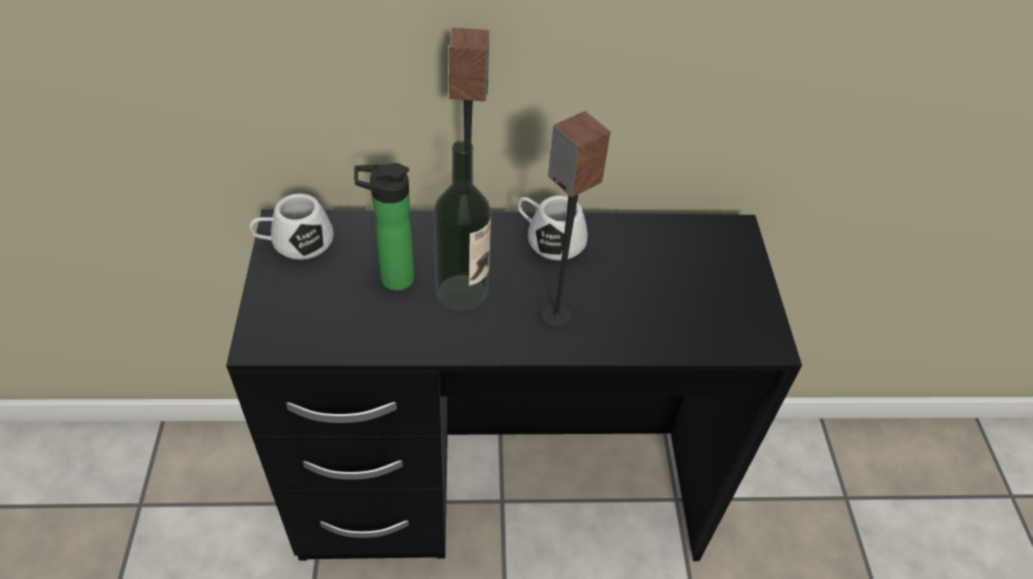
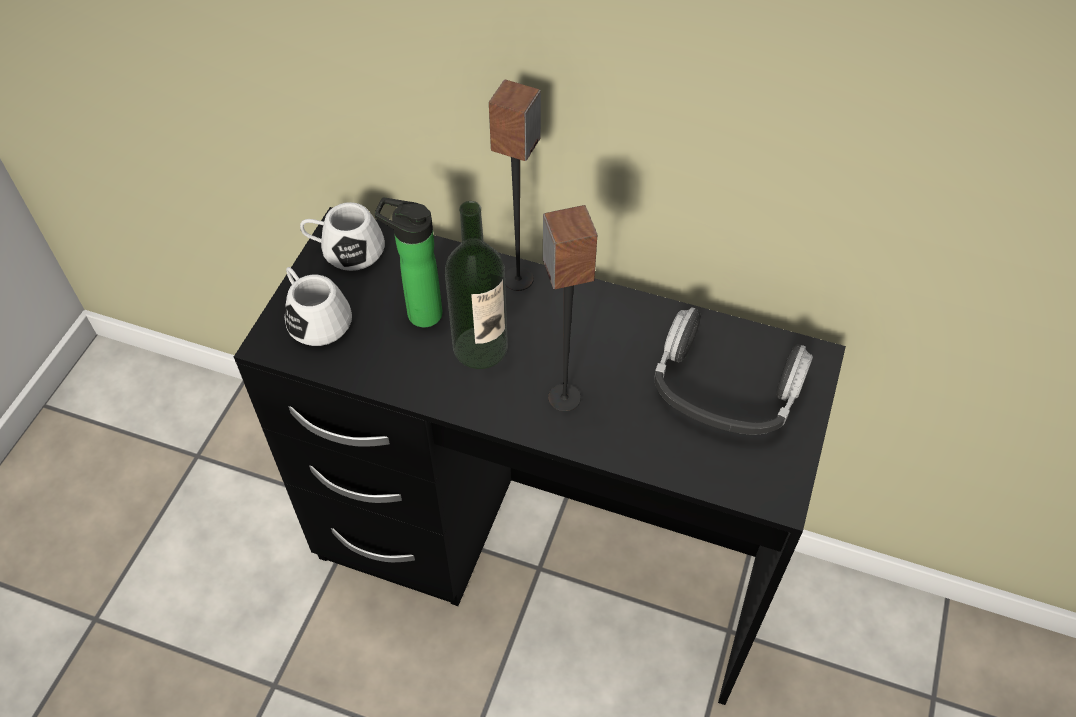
camera: 25 degrees right, 5 degrees up
(549, 238) = (598, 312): white mug -> white mug (315, 317)
(683, 271) = (725, 388): none -> headphones

